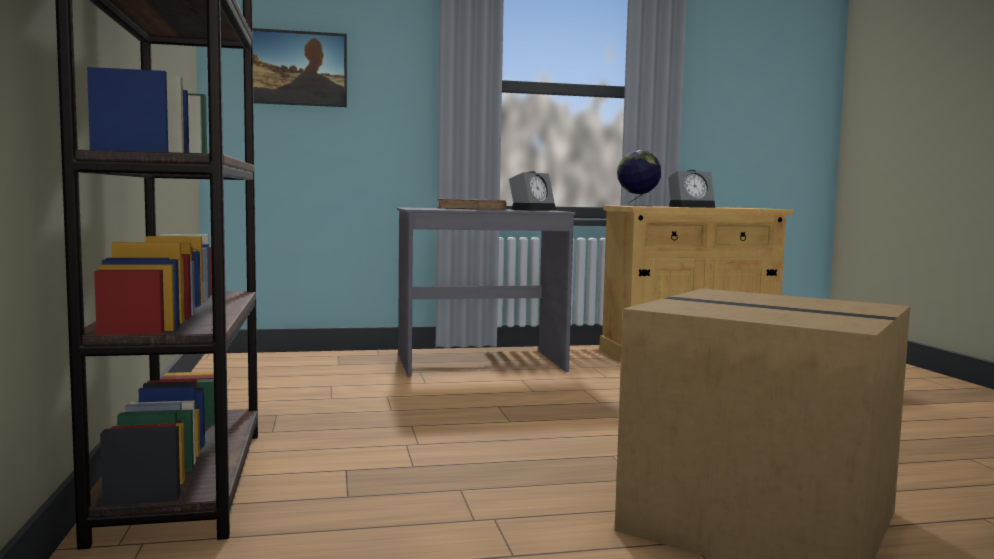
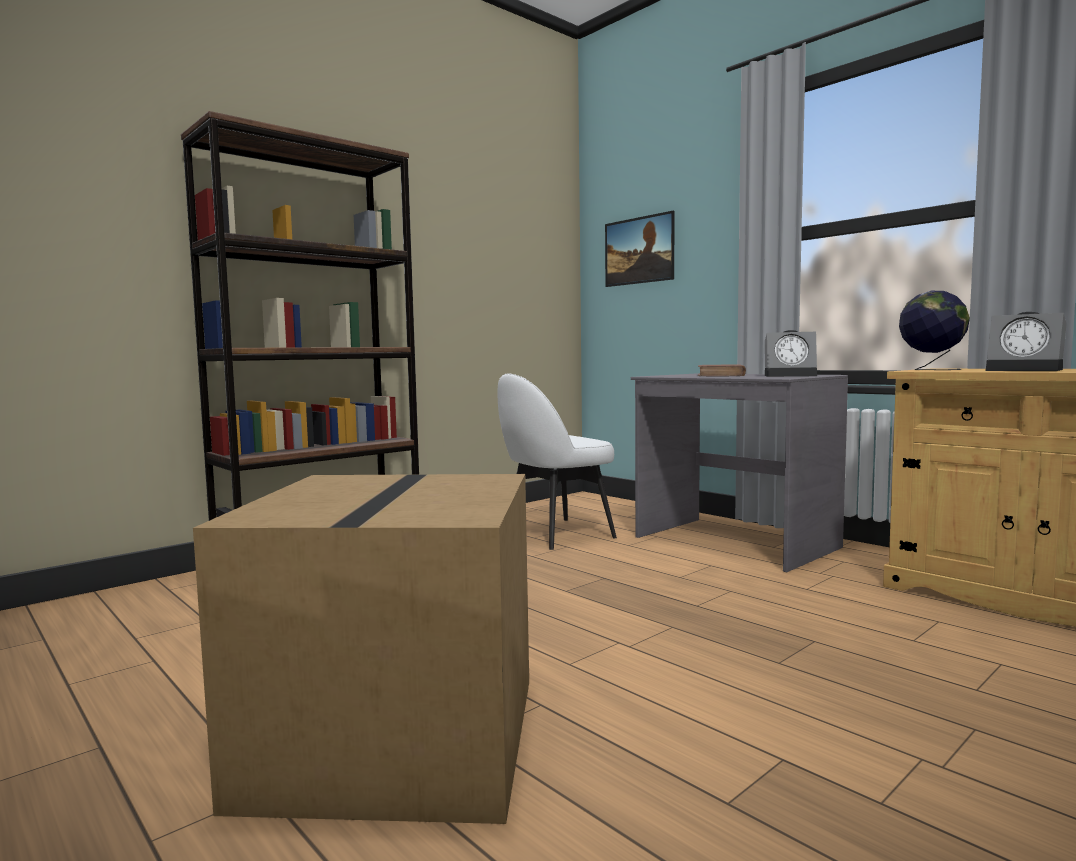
camera: 60 degrees right, 0 degrees up
(338, 391) = (555, 534): none -> white chair

